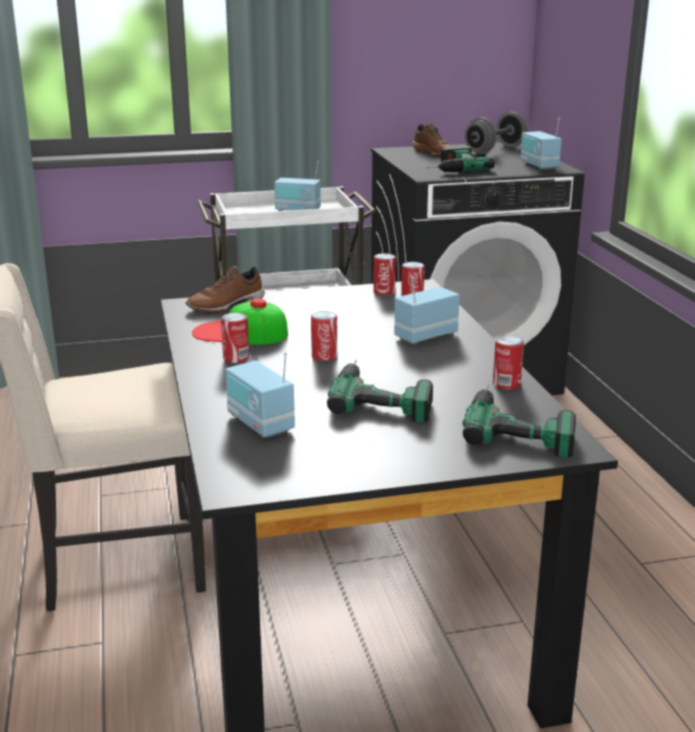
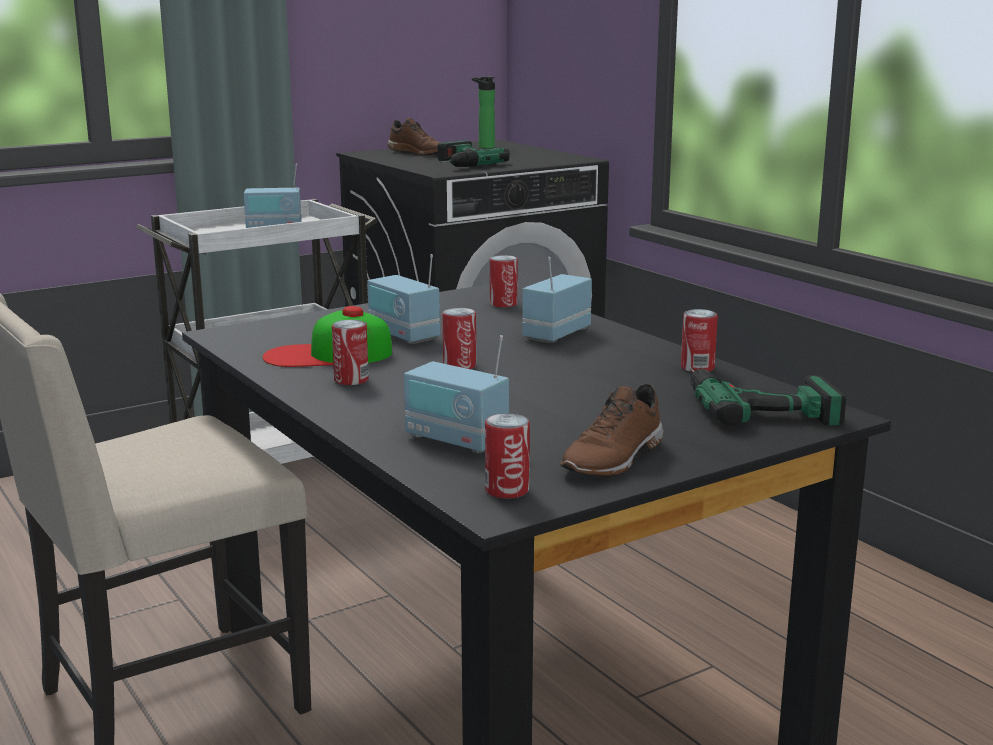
camera: 20 degrees left, 5 degrees down
(227, 306) = (279, 330): brown shoe -> brown shoe (615, 459)
(383, 395) = (572, 394): power drill -> none
(384, 292) = (460, 298): can -> can (507, 490)
(495, 150) = (484, 147): grey dumbbell -> bottle
(538, 165) = (552, 157): radio -> radio (403, 335)

